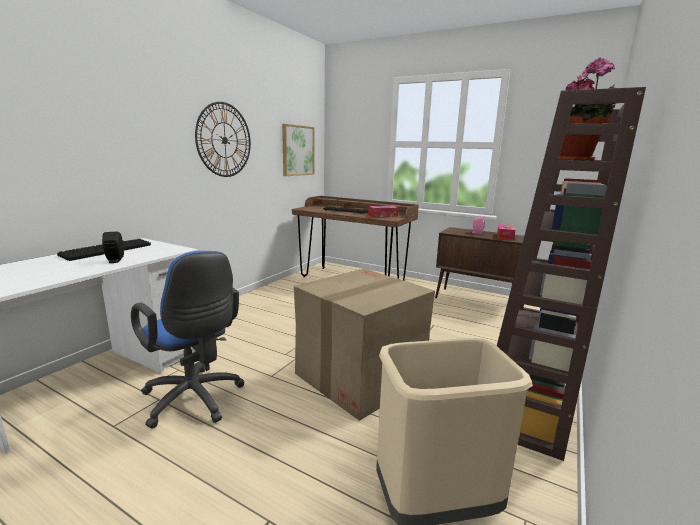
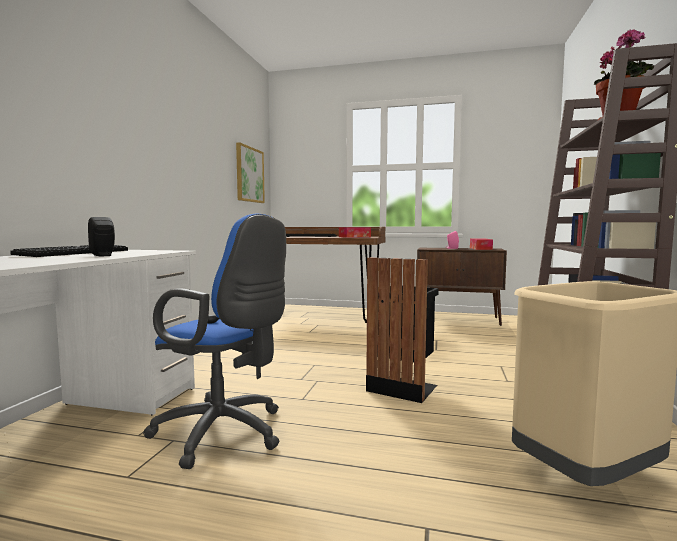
camera: 15 degrees left, 10 degrees down
(224, 140) = (186, 148): wall clock -> none
(359, 377) = (403, 386): cardboard box -> black trash can

